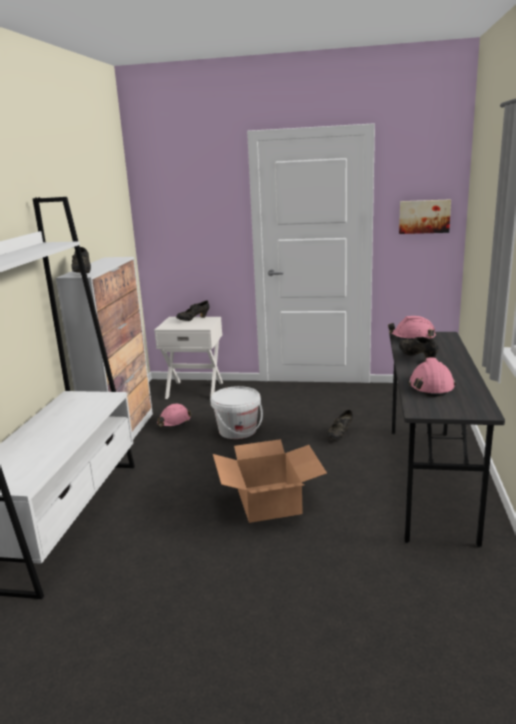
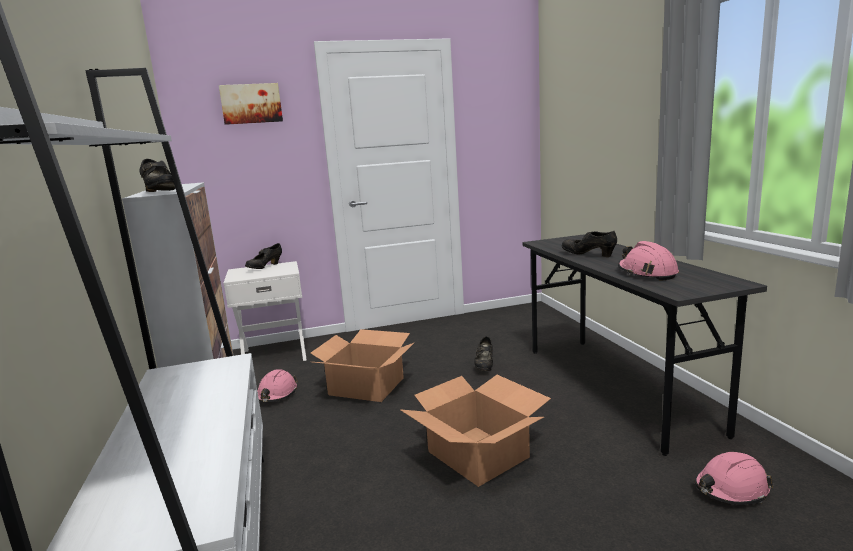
camera: 25 degrees left, 5 degrees down
(237, 430) = (366, 386): white bucket -> cardboard box
(412, 338) = (553, 243): pink hard hat -> pink hard hat (731, 489)
(424, 216) = (503, 134): picture -> picture (251, 103)

